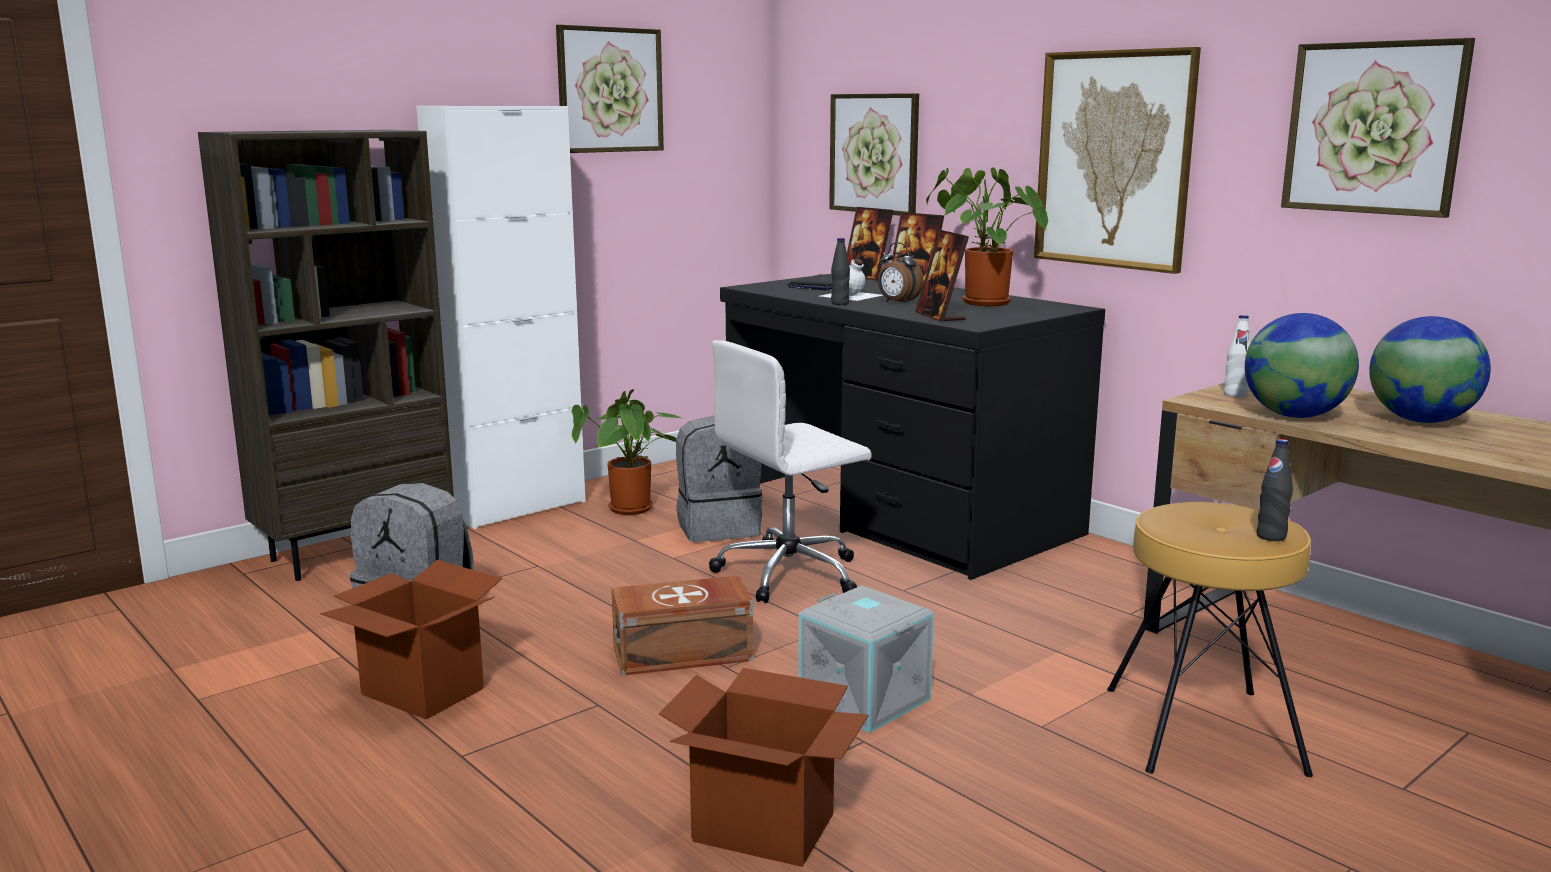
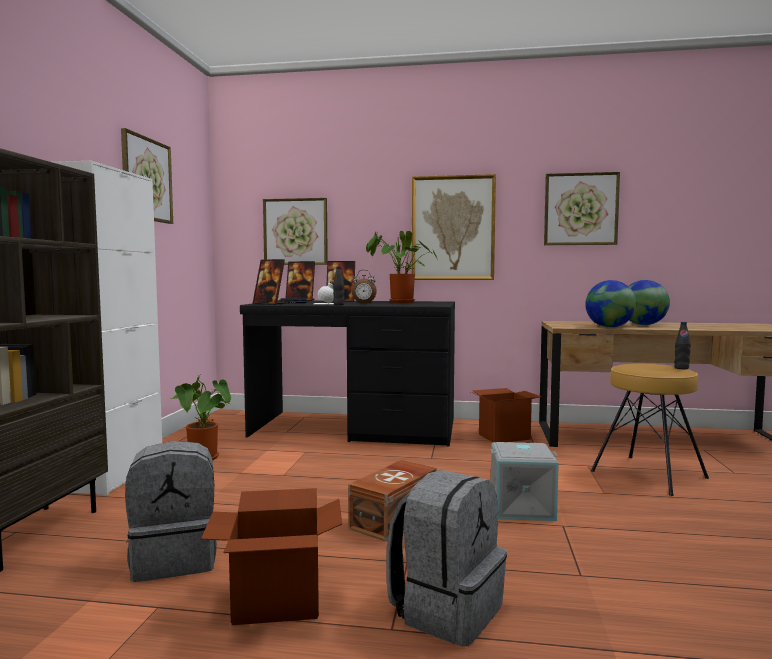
camera: 40 degrees left, 10 degrees down
(718, 528) = (279, 455): grey backpack -> grey backpack (446, 610)
(764, 828) = (620, 583): cardboard box -> cardboard box (504, 437)
(791, 574) = (364, 465): white office chair -> none
(940, 317) = (409, 305): picture frame -> picture frame (269, 304)
(1235, 394) = (566, 325): white bottle -> none

